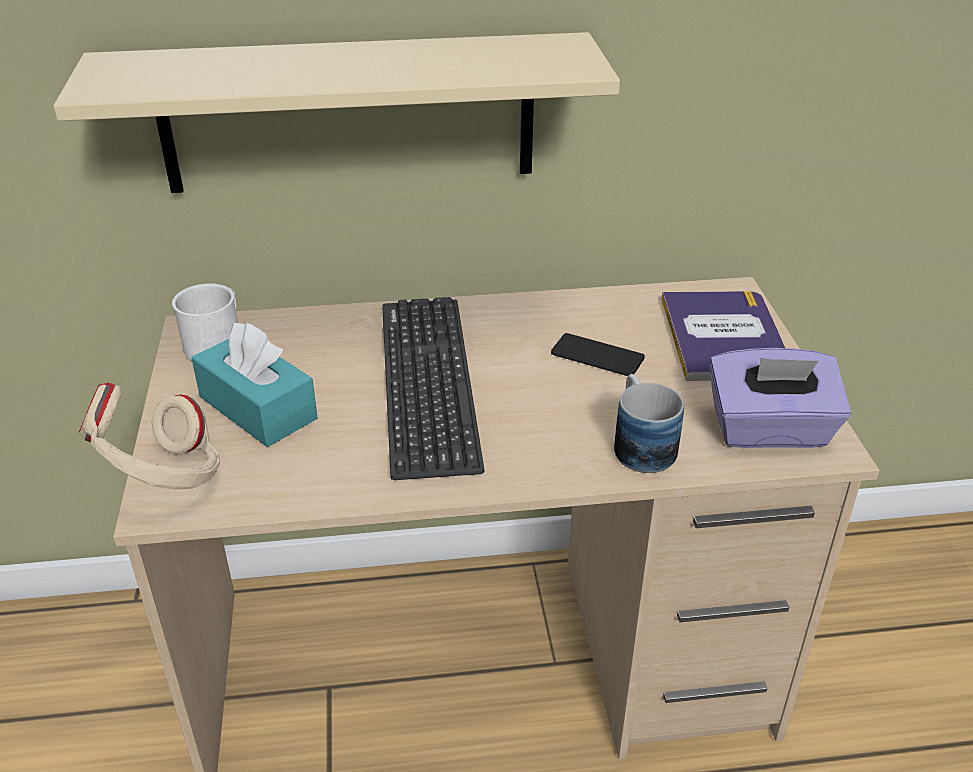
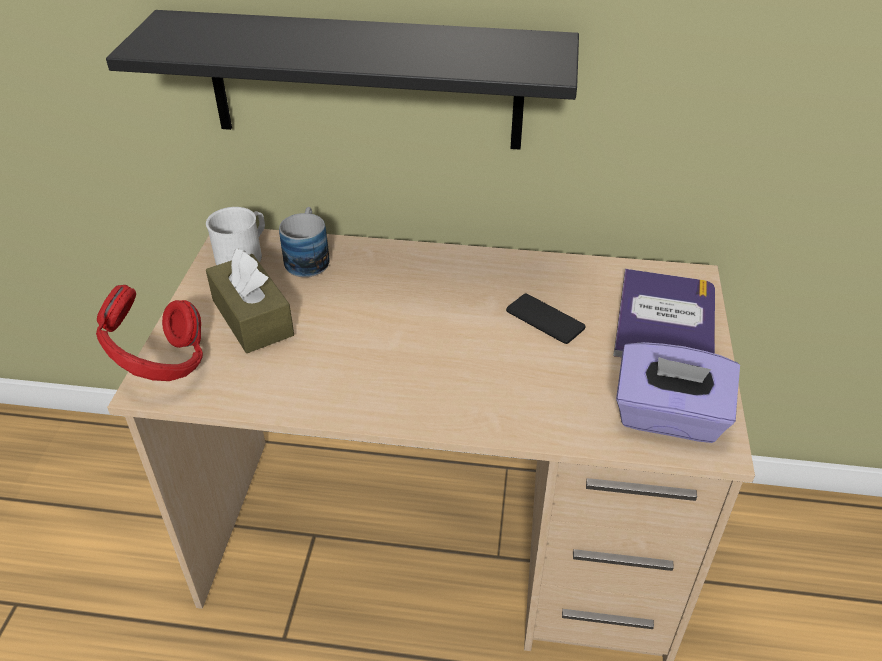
camera: 15 degrees right, 5 degrees up
(163, 479) = (160, 365): beige headphones -> red headphones
(258, 408) = (252, 318): turquoise tissue box -> brown tissue box
(348, 114) = (365, 81): beige shelf -> black shelf
(428, 383) = (393, 319): keyboard -> none
(640, 444) = (548, 408): mug -> mug (308, 257)

